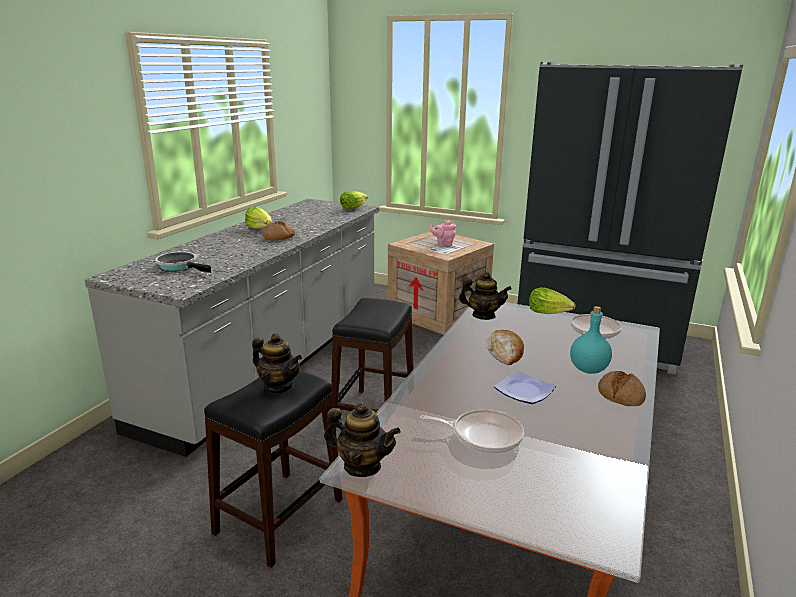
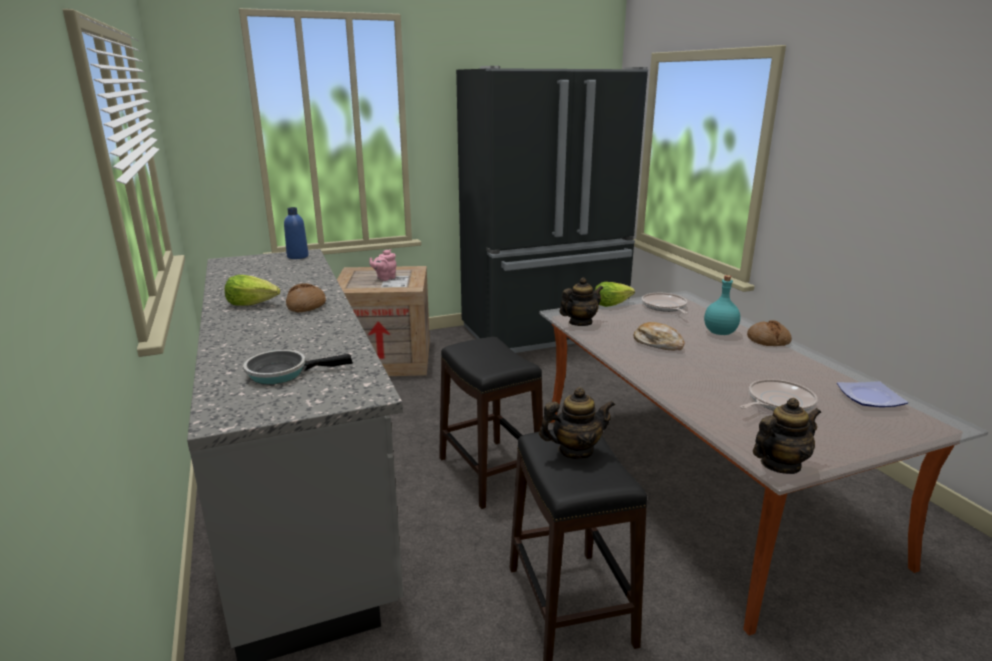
camera: 45 degrees left, 0 degrees up
(353, 208) = (297, 256): lettuce -> blue bottle
(524, 390) = (725, 362): plate -> plate (868, 397)

